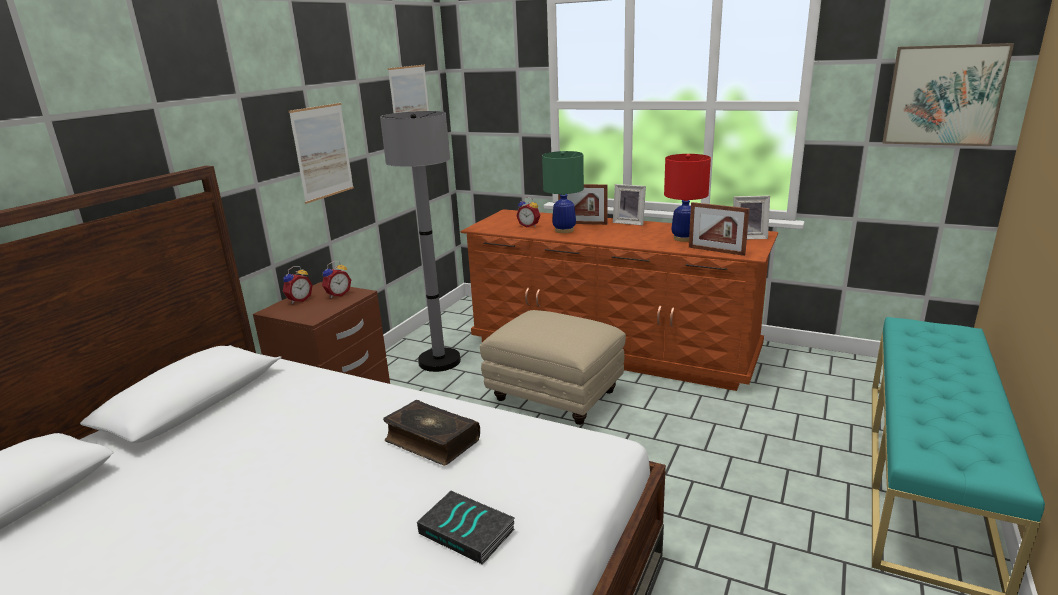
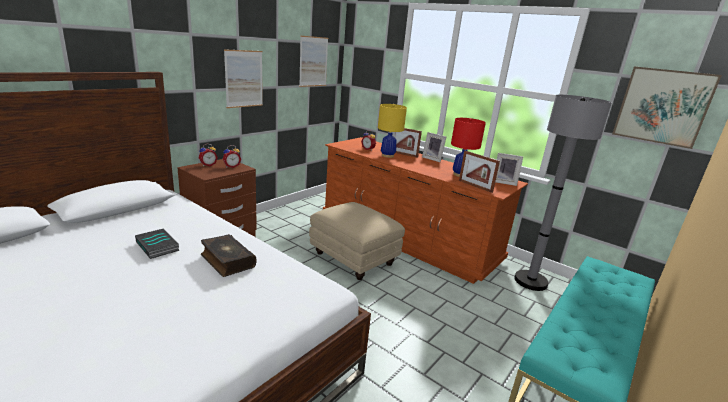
camera: 10 degrees right, 0 degrees up
(439, 361) = (296, 223): grey floor lamp -> grey floor lamp (530, 281)
(468, 531) = (208, 318): book -> book (158, 246)
(564, 230) = (387, 155): green table lamp -> yellow table lamp

